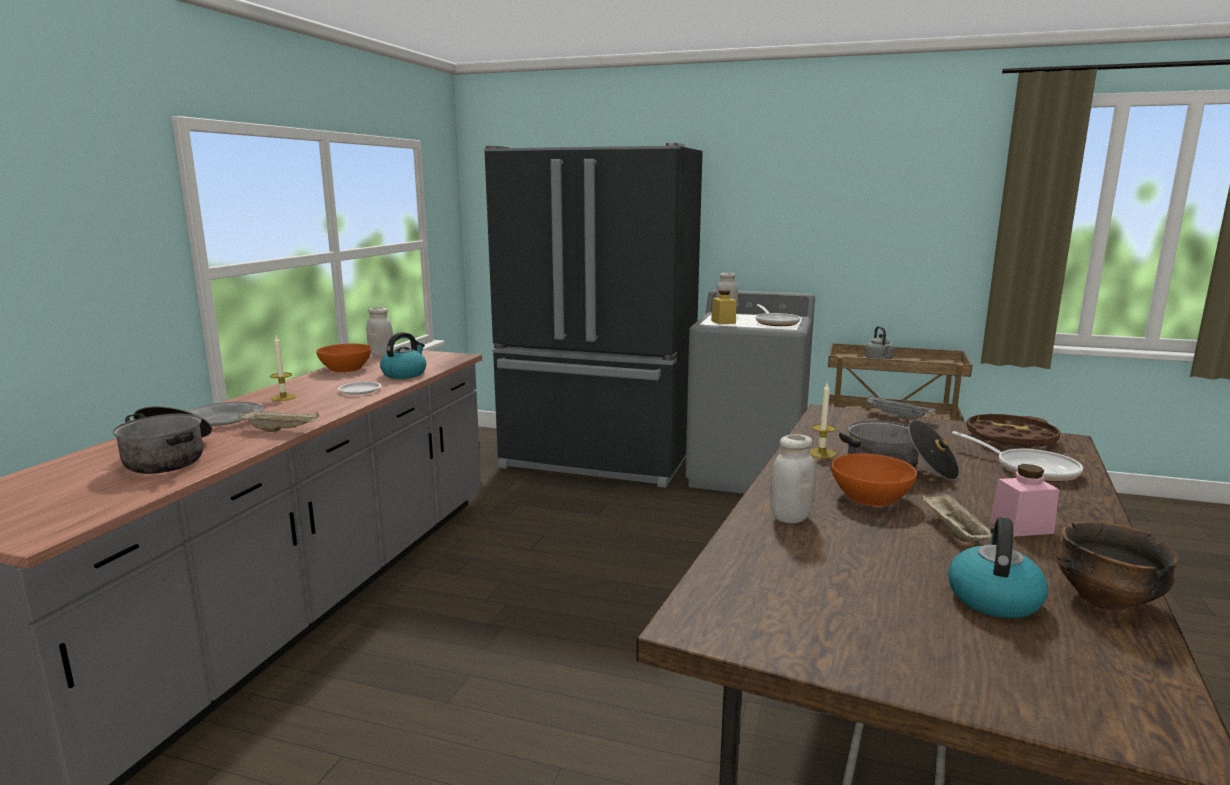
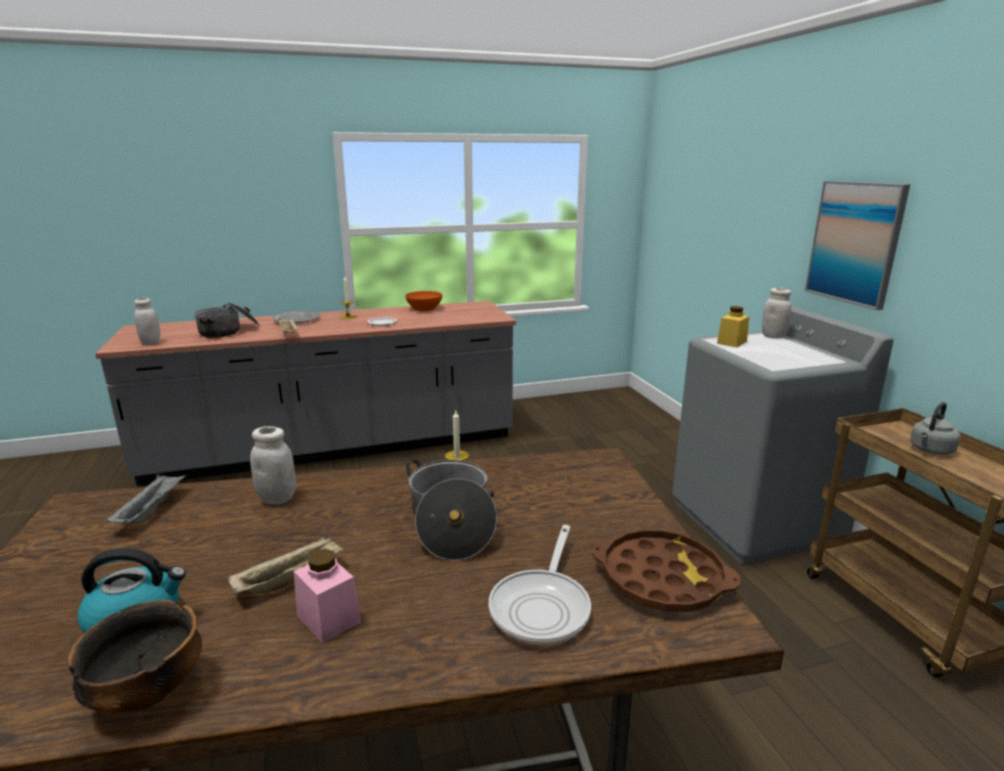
camera: 55 degrees right, 5 degrees up
(381, 355) = (468, 305): white jar -> white jar (151, 342)
(404, 374) = (433, 320): kettle -> none
(598, 460) = (654, 447): black fridge -> none
(759, 230) = (855, 243): none -> picture
(776, 322) = (784, 358): frying pan -> none
(870, 497) = (354, 523): orange bowl -> none
(896, 417) = (639, 494): grey tray -> grey tray (151, 511)

